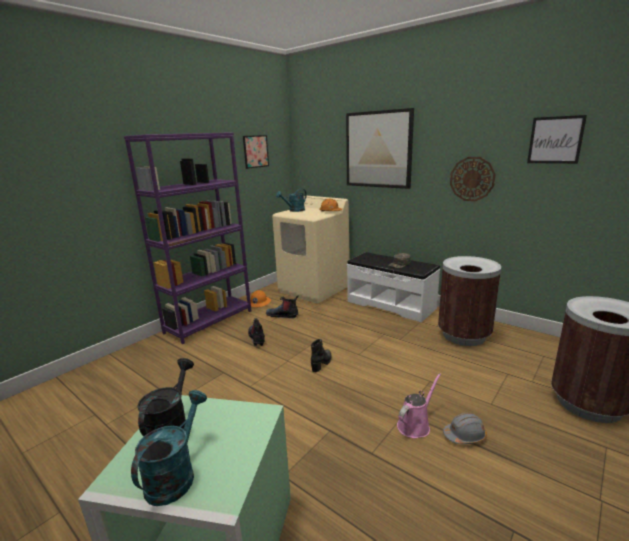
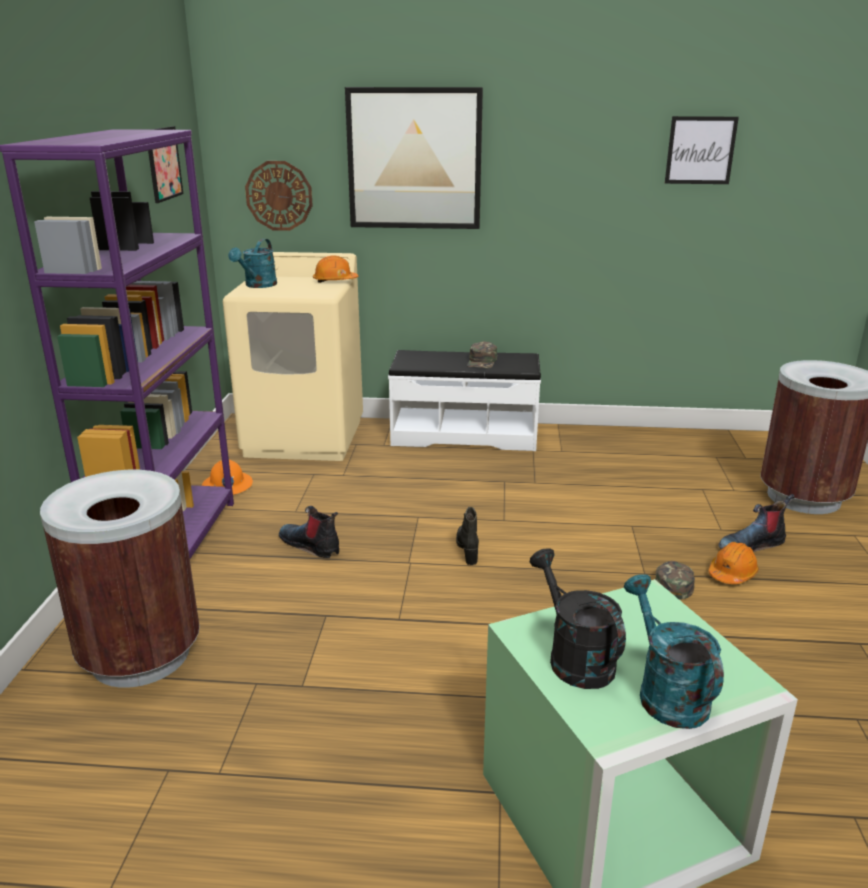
camera: 35 degrees left, 5 degrees up
(283, 315) = (306, 495): boot -> boot (751, 544)
(415, 425) = (672, 582): pink watering can -> green cap
(463, 335) = (607, 455): brown trash can -> brown trash can (140, 655)
(464, 435) = (732, 573): grey hard hat -> orange hard hat
(472, 179) = (584, 209): wall clock -> wall clock (279, 196)

